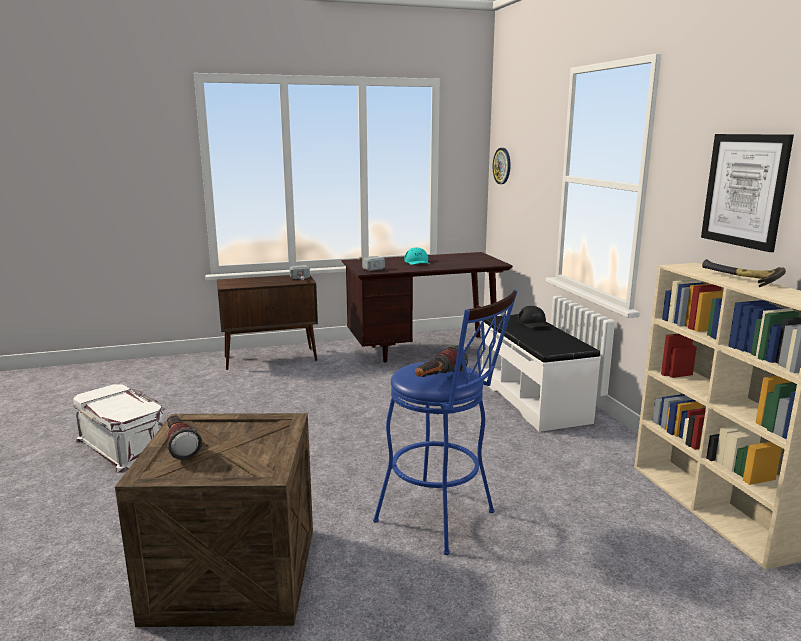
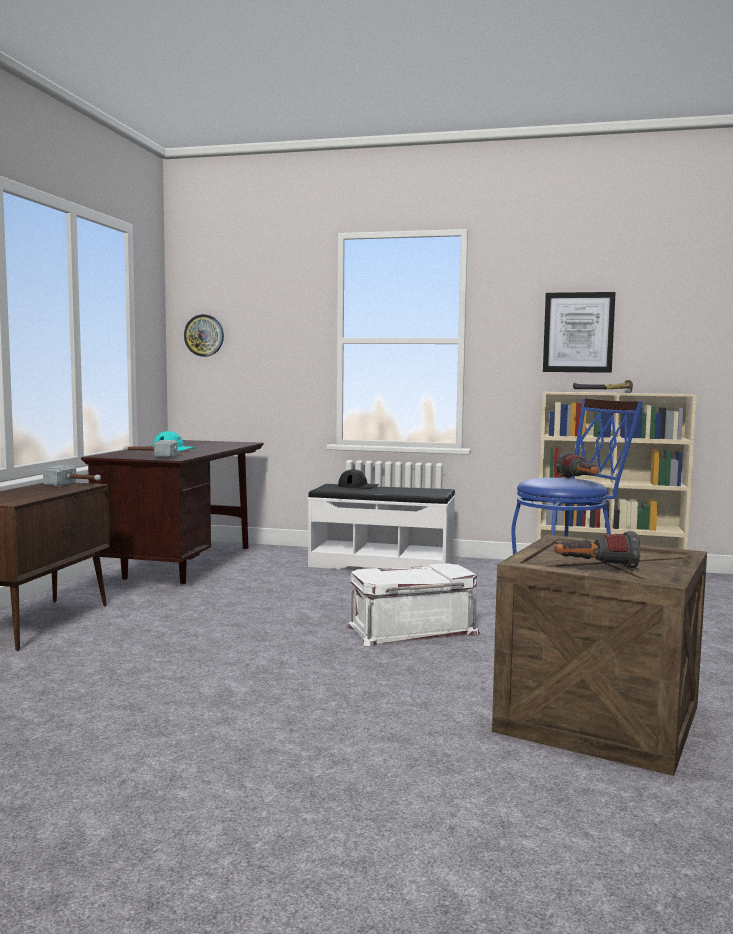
camera: 60 degrees left, 10 degrees down
(124, 446) = (185, 745): white storage box -> white storage box (412, 629)

